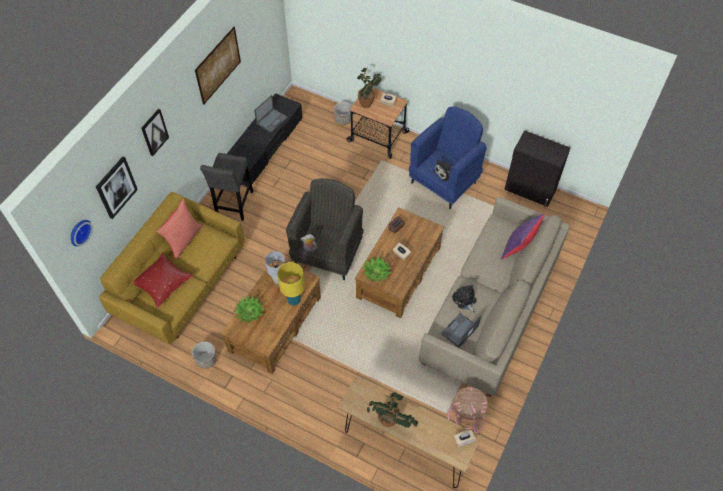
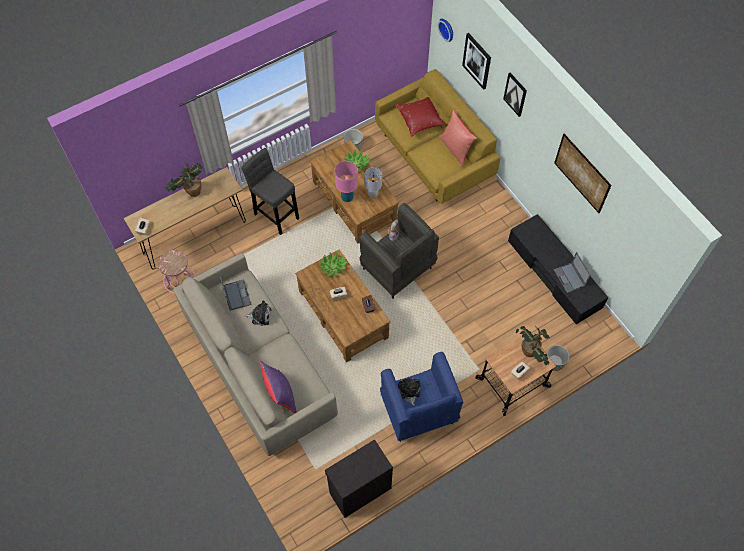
camera: 120 degrees right, 5 degrees up
(234, 205) = (494, 222): grey stool -> grey stool (275, 214)
(294, 300) = (347, 197): yellow table lamp -> pink table lamp

